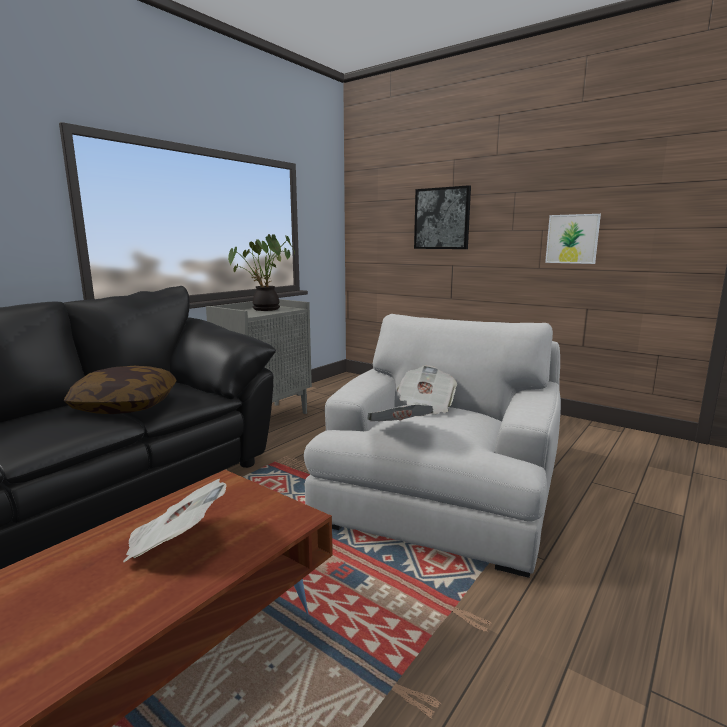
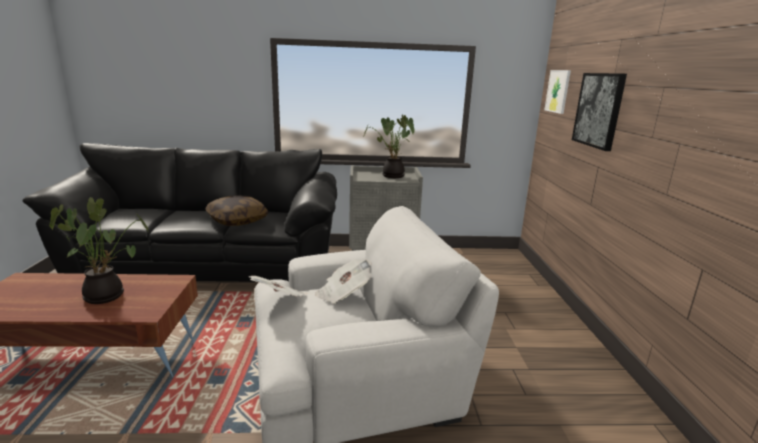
camera: 50 degrees right, 5 degrees up
(175, 542) = (107, 295): newspaper -> potted plant
(572, 239) = (704, 164): picture -> picture (558, 91)

